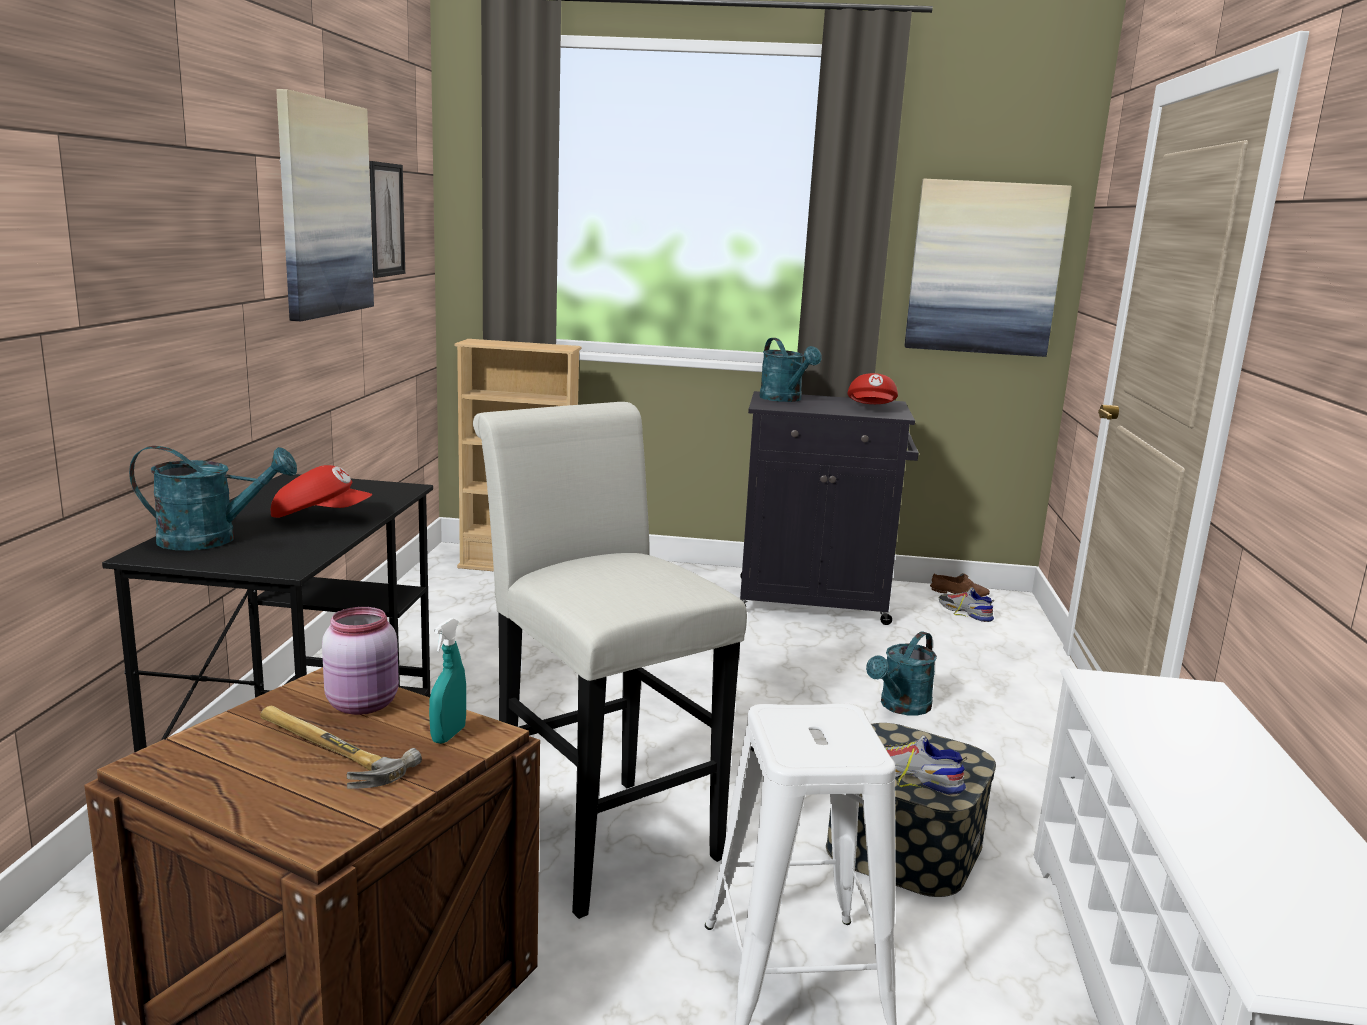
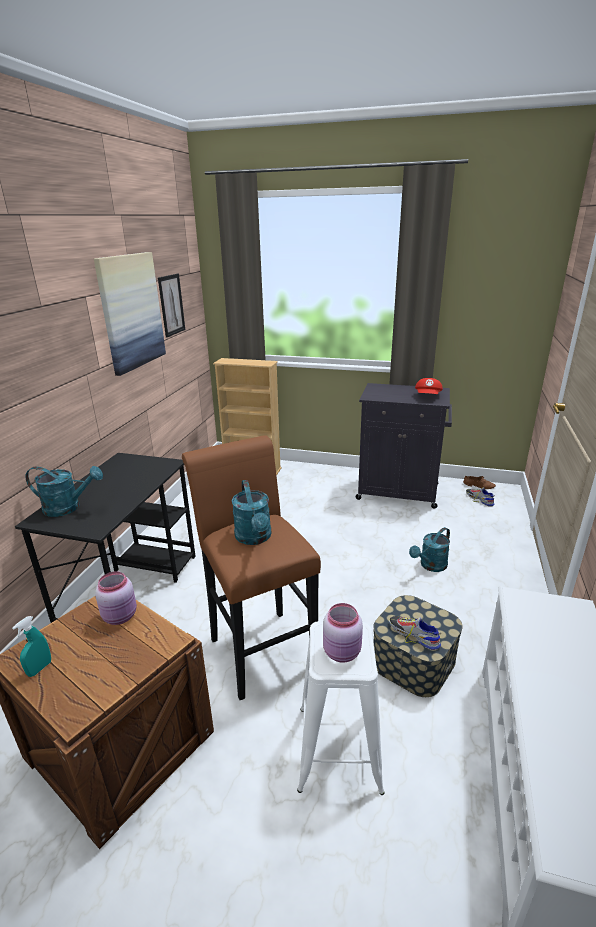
camera: 10 degrees right, 10 degrees up
(321, 517) = (124, 488): red cap -> none
(324, 757) = (92, 655): hammer -> none
(448, 735) = (154, 641): turquoise spray bottle -> turquoise spray bottle (39, 668)
(597, 834) = (259, 646): white stool -> brown stool
(785, 399) = (382, 390): turquoise watering can -> turquoise watering can (255, 538)
(823, 739) = (343, 652): none -> pink jar
(984, 268) = (497, 312): picture -> none

